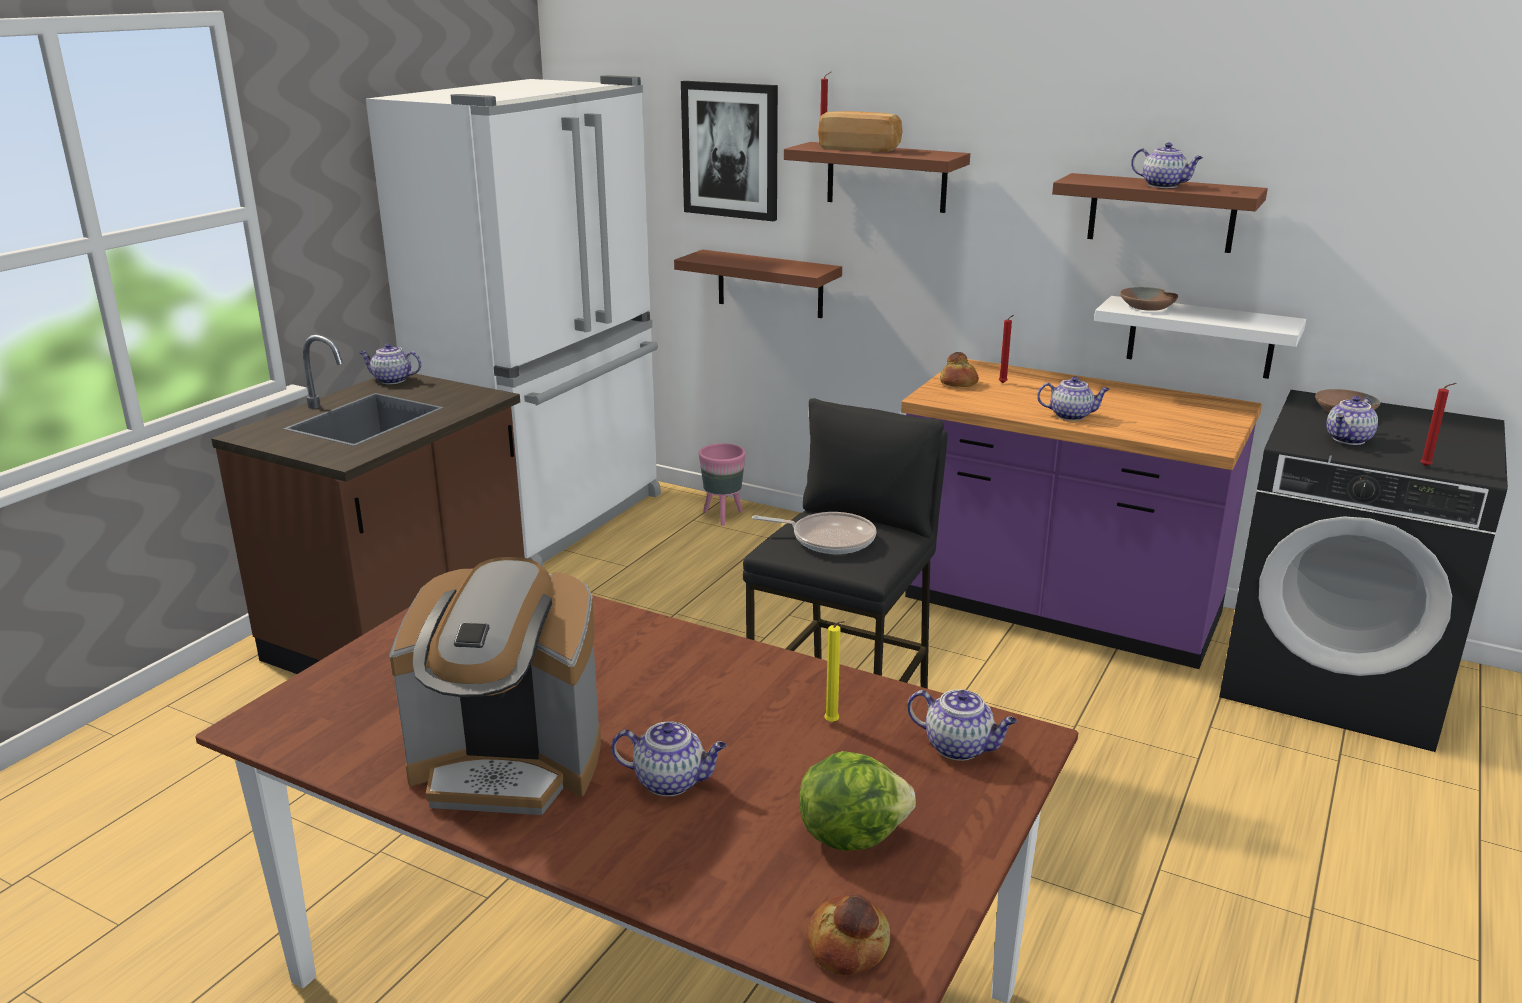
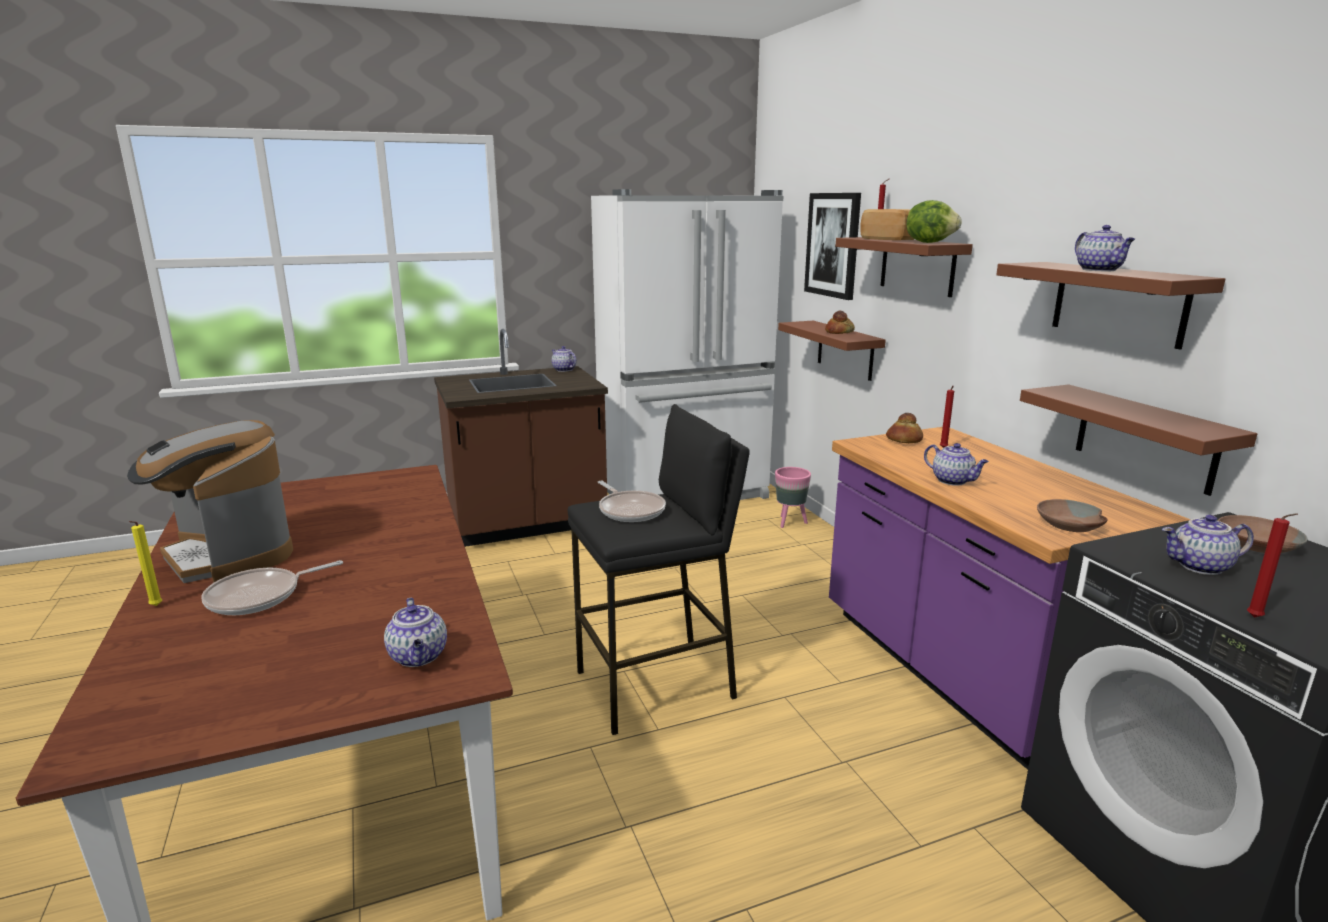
camera: 40 degrees right, 5 degrees down
(671, 781) = (259, 596): teapot -> frying pan
(833, 723) = (392, 607): yellow candle -> yellow candle (155, 607)
(849, 946) = (111, 726): bread -> bread (839, 332)
(851, 834) = (255, 670): lettuce -> lettuce (930, 242)
(1147, 307) = (1082, 396): brown bowl -> brown bowl (1069, 525)
(1200, 337) = (1145, 438): white shelf -> brown shelf

